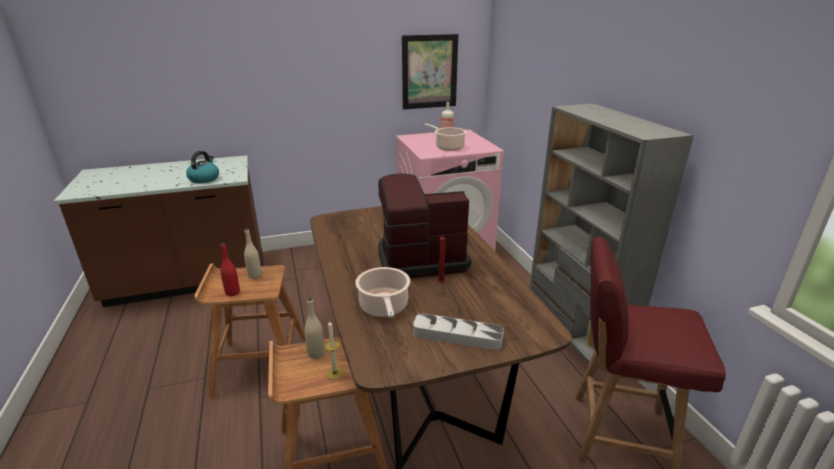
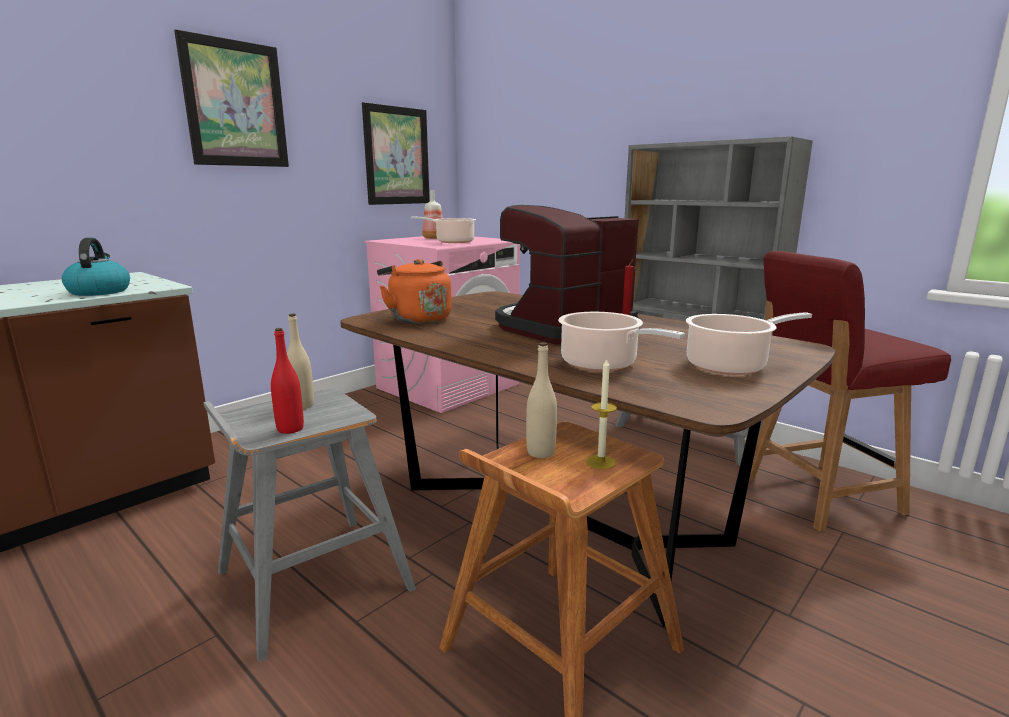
camera: 30 degrees left, 10 degrees down
(260, 365) = (312, 581): brown stool -> grey stool
(307, 49) = (235, 104): none -> picture
(352, 226) = (417, 319): none -> orange kettle
(457, 335) = (730, 366): grey tray -> cooking pot

